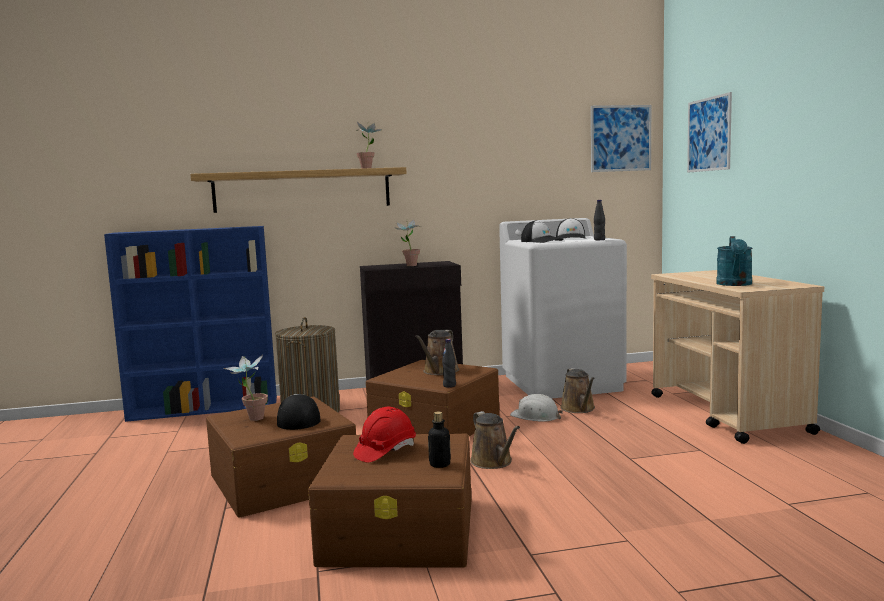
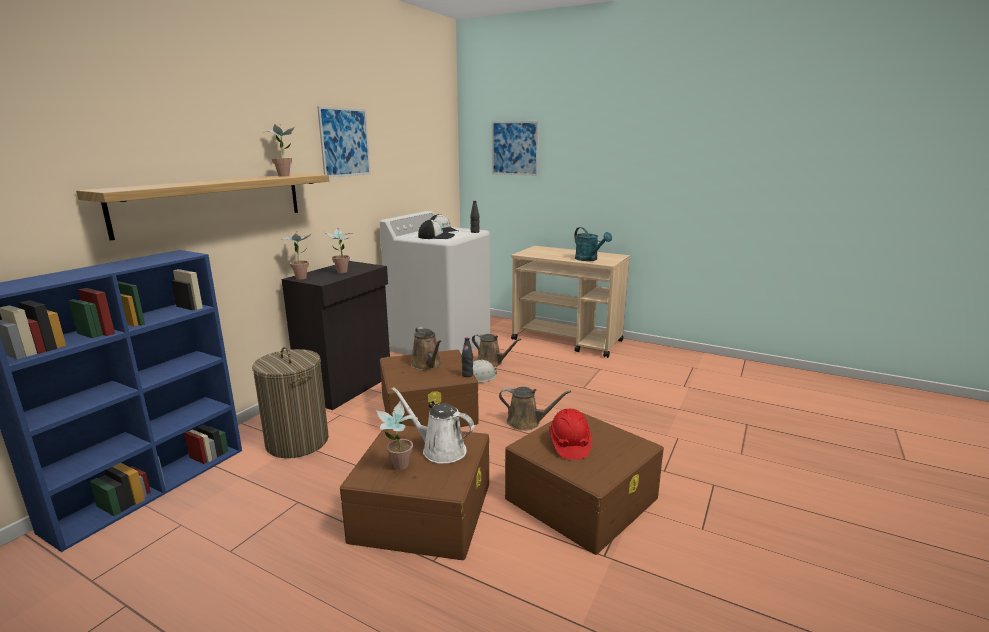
camera: 50 degrees left, 10 degrees up
(298, 419) = (440, 450): cap -> white watering can
(374, 266) = (301, 277): none -> potted plant
(440, 464) = (620, 437): bottle -> none
(620, 138) = (439, 144): picture -> picture (345, 142)

